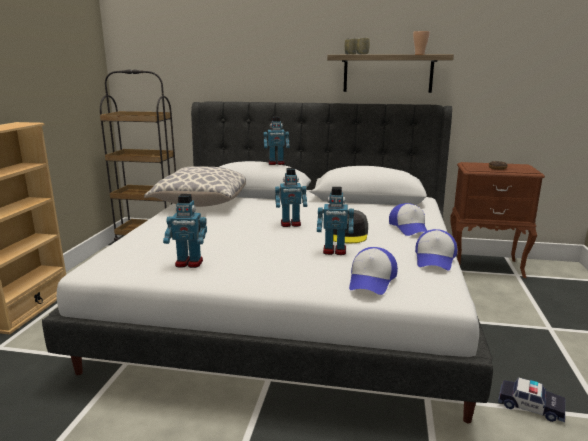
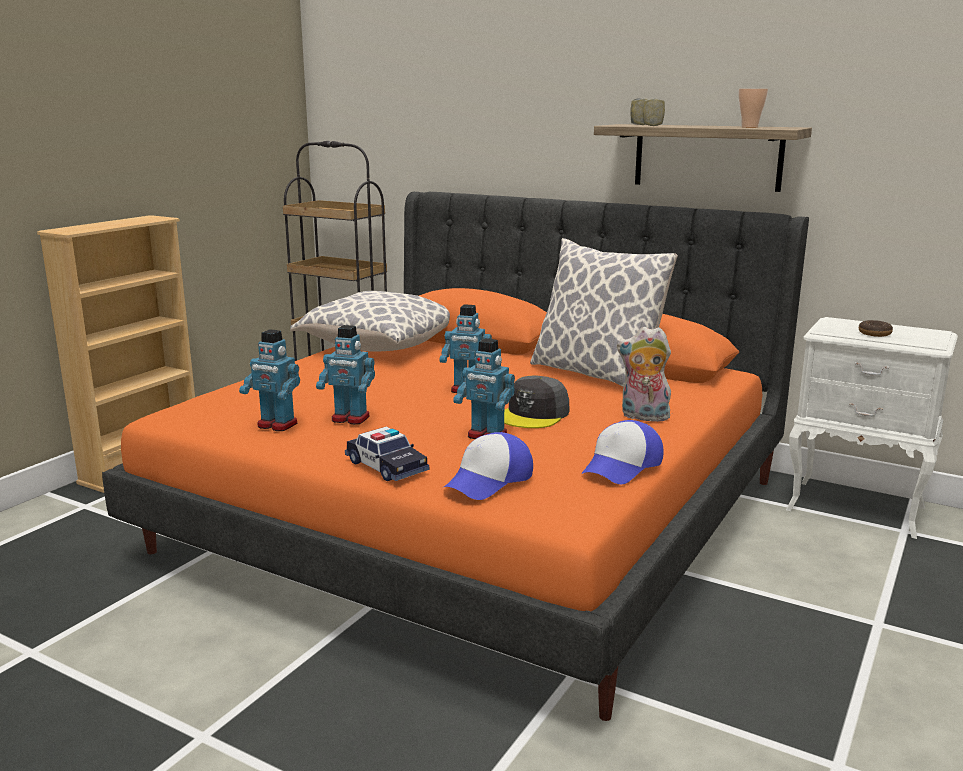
camera: 20 degrees right, 0 degrees up
(276, 163) = (502, 295): toy robot -> toy robot (350, 419)
(294, 304) = (481, 516): white bed -> orange bed
(352, 206) = (595, 374): none -> pillow
(409, 228) = (643, 417): cap -> plush toy
(485, 266) = (856, 508): brown nightstand -> white nightstand
(530, 406) = (724, 722): toy car -> toy car (386, 466)

